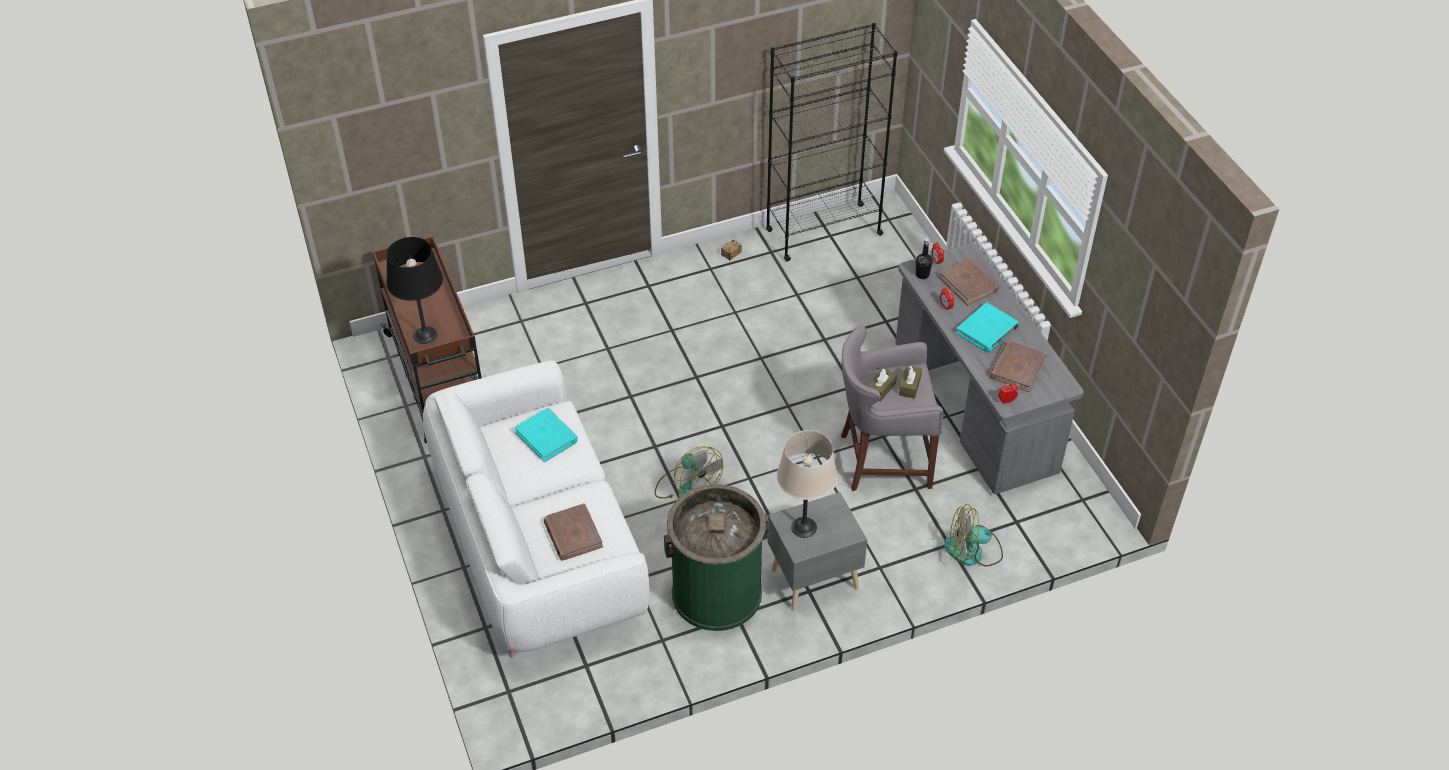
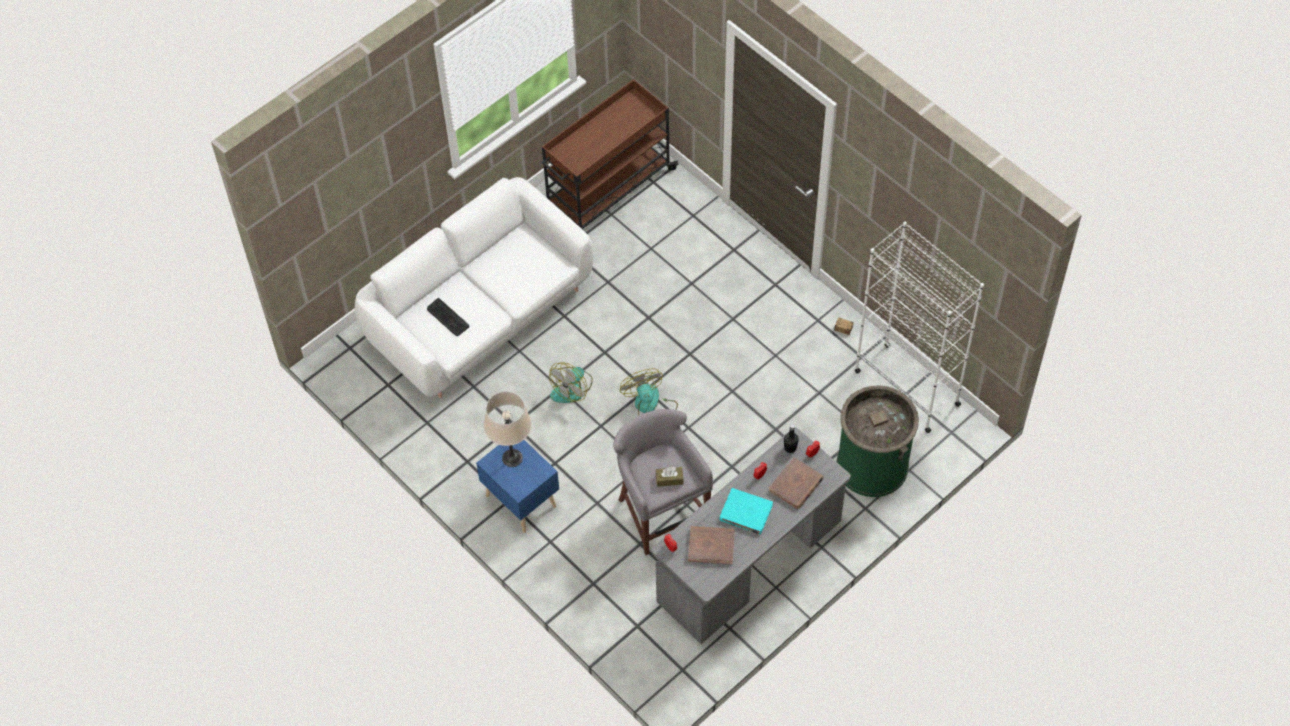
camera: 70 degrees right, 10 degrees up
(425, 335) = (573, 149): black table lamp -> none
(547, 436) = (530, 267): turquoise book -> none
(572, 534) = (447, 317): brown book -> keyboard
(717, 593) = (482, 442): green trash can -> green trash can (872, 465)
(812, 578) = (521, 499): grey nightstand -> blue nightstand
(823, 232) = (906, 387): black bookcase -> white bookcase
(881, 389) = (657, 460): brown tissue box -> none
(973, 551) = (593, 602): fan -> fan (650, 406)

